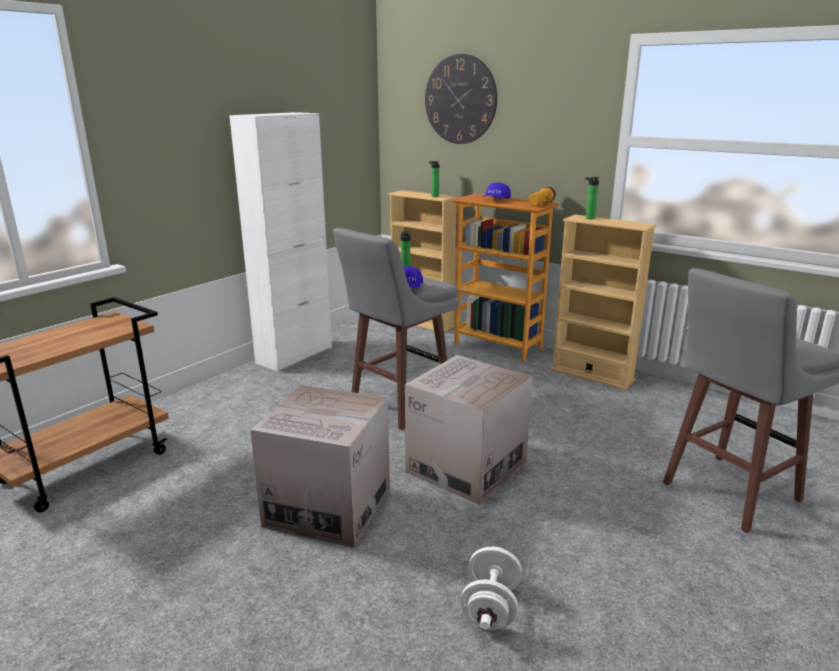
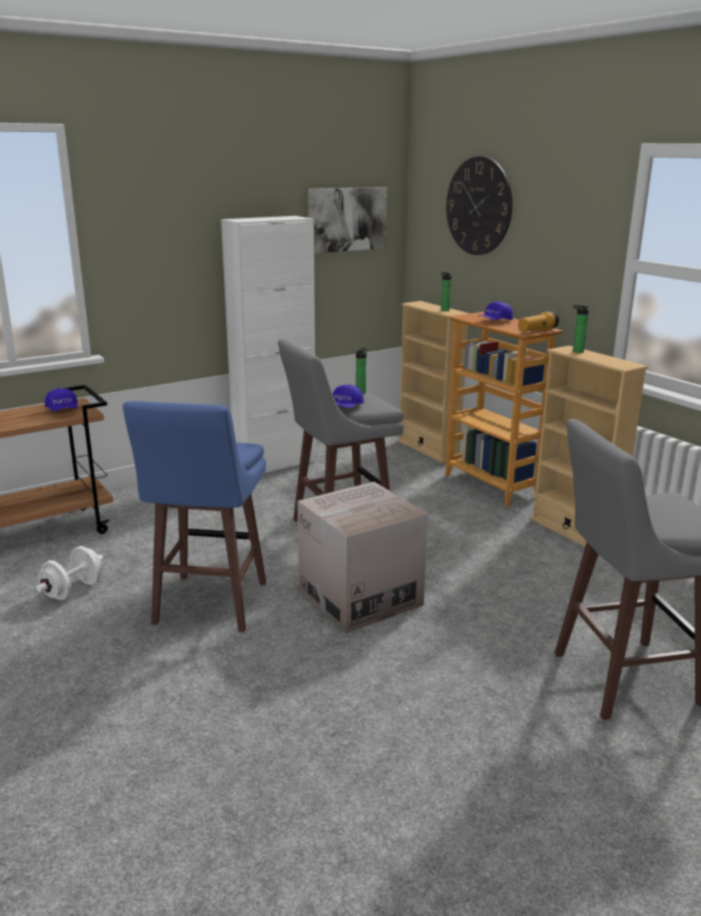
camera: 20 degrees right, 0 degrees up
(102, 327) = (63, 410): none -> blue cap
(328, 507) = (209, 605): cardboard box -> blue stool
(334, 116) = (347, 219): none -> picture
(490, 607) = (286, 718): white dumbbell -> white dumbbell (73, 590)

